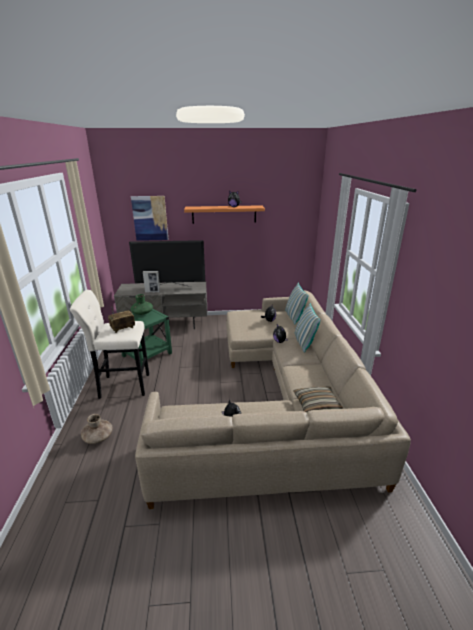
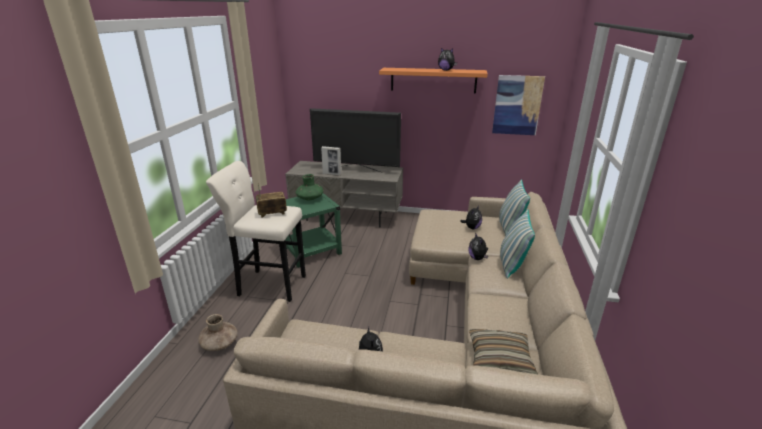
camera: 15 degrees right, 0 degrees up
(150, 218) = (339, 81): picture -> picture (517, 105)

